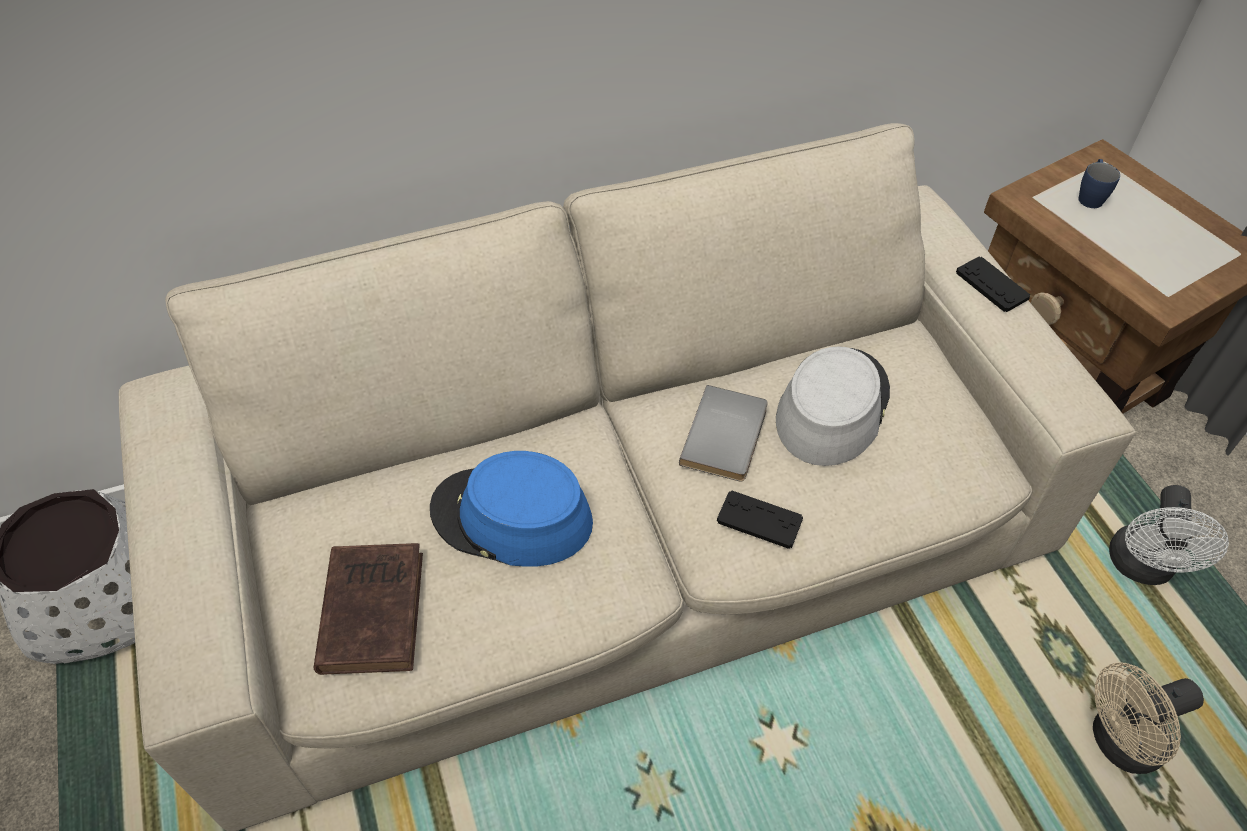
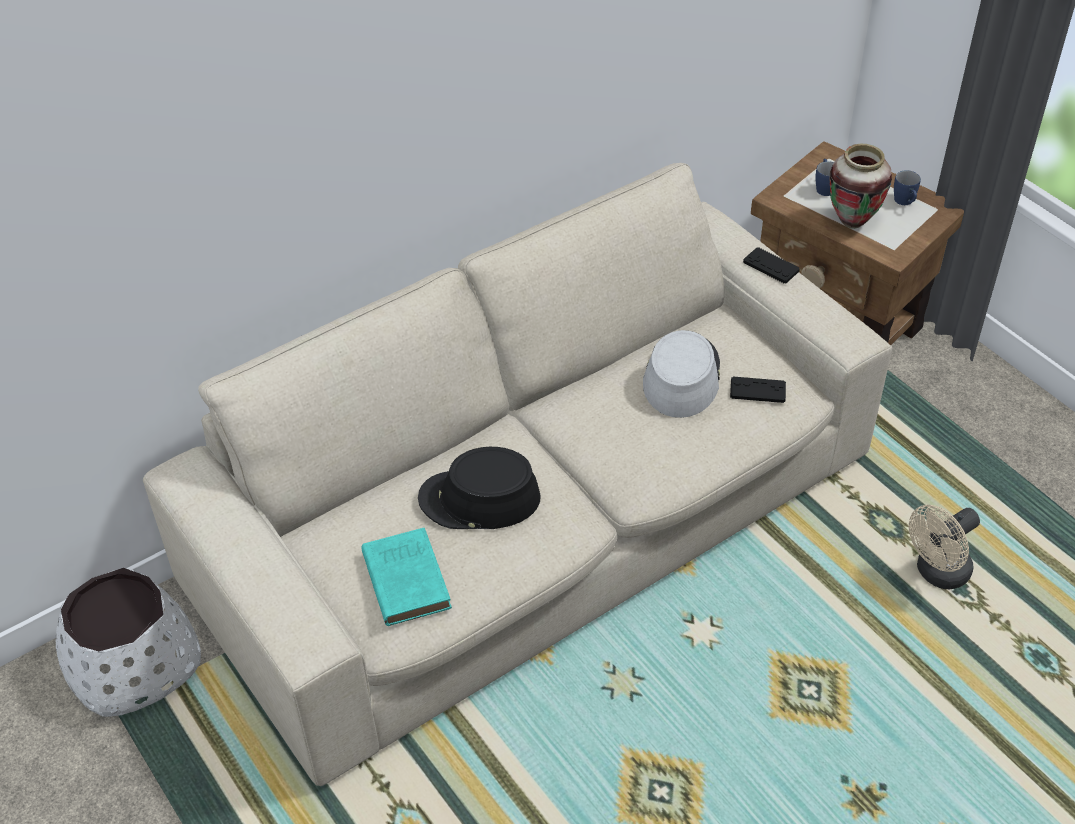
camera: 15 degrees left, 5 degrees down
(372, 608) = (405, 578): brown book -> turquoise book
(511, 517) = (479, 499): blue hat -> black hat
(727, 436) = (614, 412): grey book -> none
(759, 520) = (655, 461): black game controller -> black game controller (757, 391)
(1117, 249) = (852, 222): none -> vase
(1141, 568) = (928, 454): white fan -> none
(1197, 236) = (905, 202): none -> blue mug

